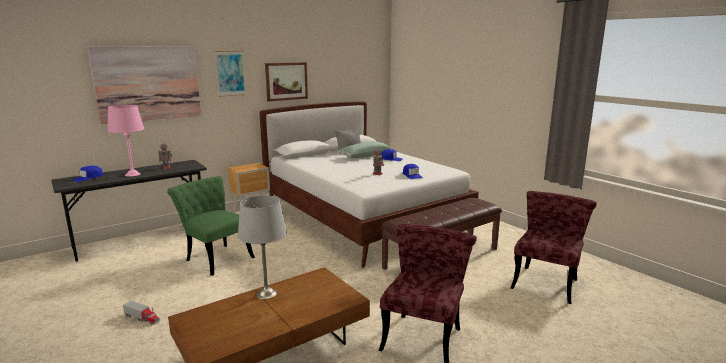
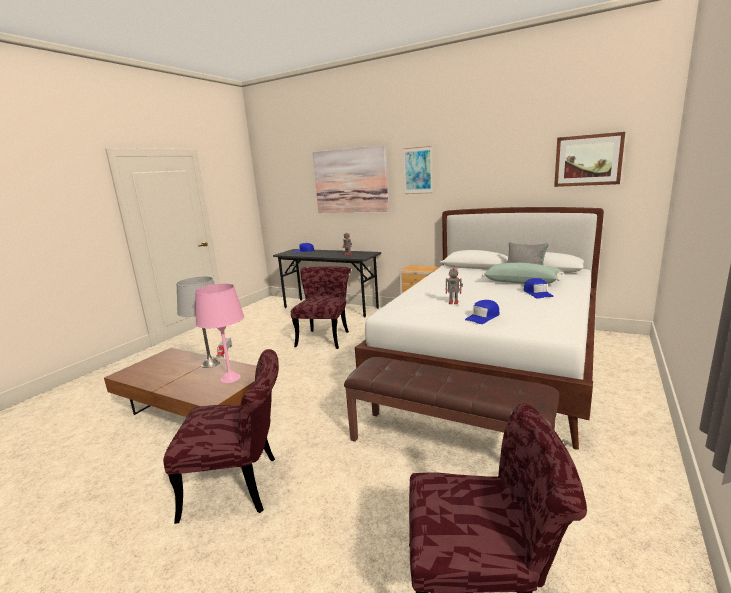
camera: 65 degrees right, 0 degrees up
(132, 174) = (322, 254): pink table lamp -> pink table lamp (230, 378)
(215, 257) = (325, 337): green chair -> red chair
(286, 81) = (480, 178): picture -> picture (588, 160)

